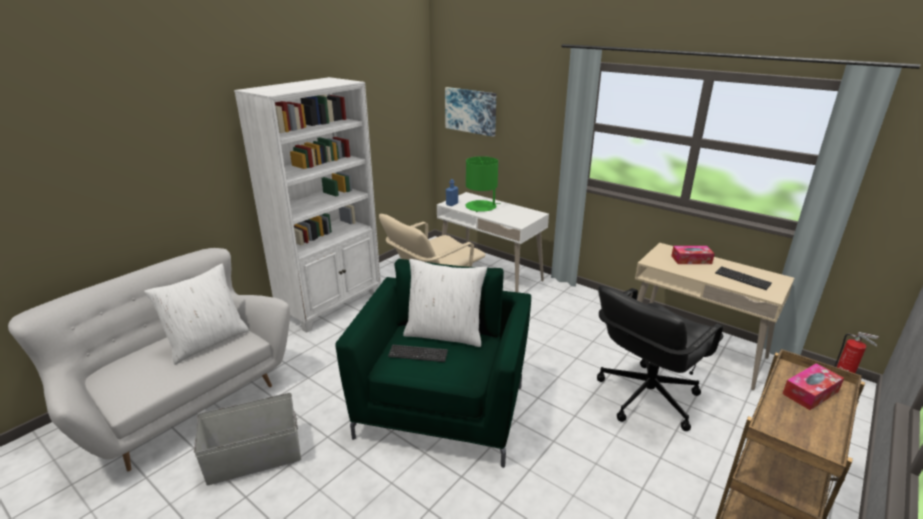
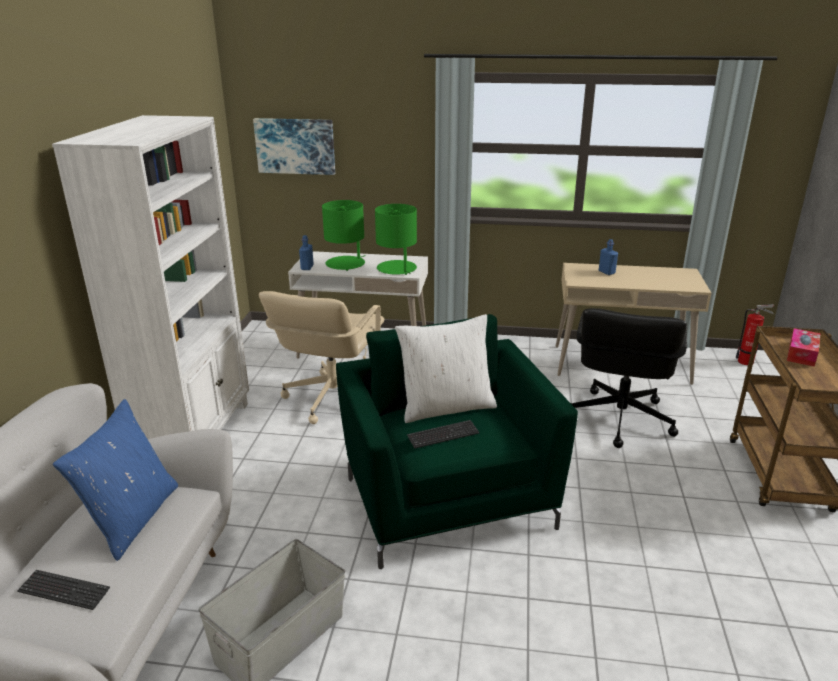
camera: 30 degrees left, 0 degrees up
(207, 342) = (132, 518): white pillow -> blue pillow
(513, 218) = (397, 269): none -> green table lamp
(691, 260) = (606, 272): tissue box -> blue bottle
(742, 279) = (662, 279): keyboard -> keyboard (64, 591)

